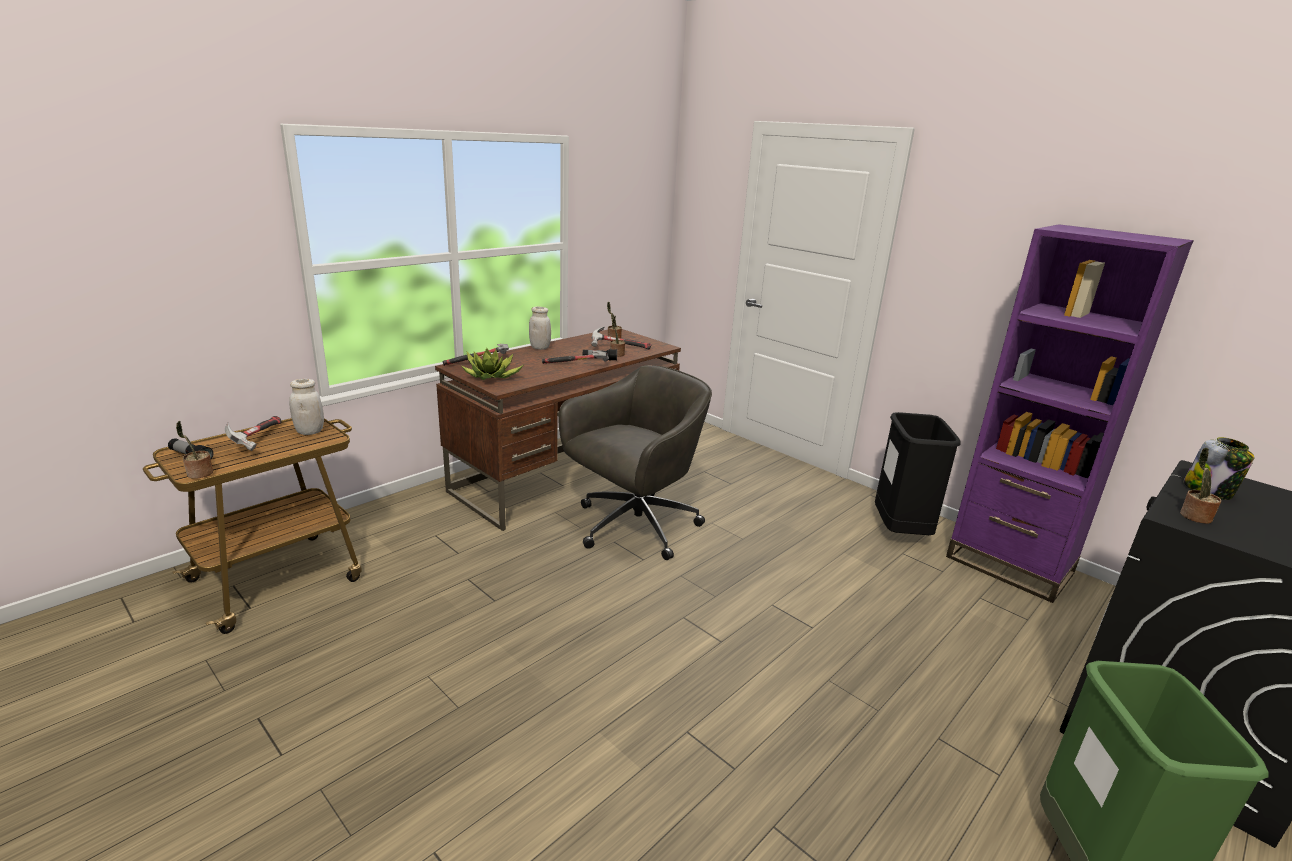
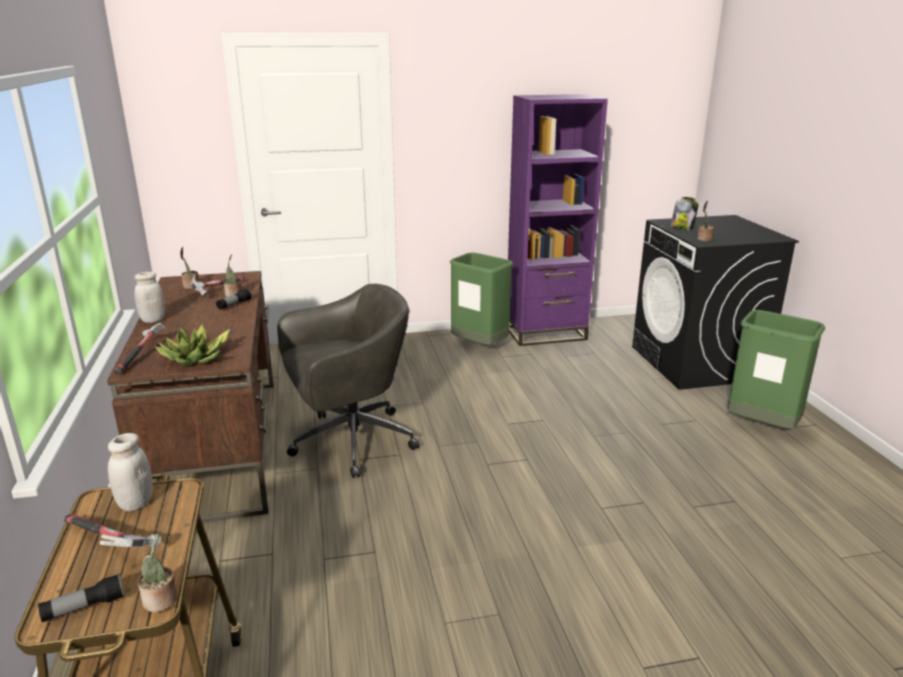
camera: 55 degrees left, 0 degrees up
(577, 366) = (234, 317): hammer -> none
(633, 527) = (349, 442): grey office chair -> grey office chair turned 75 degrees clockwise
(899, 531) = (479, 346): black trash can -> green trash can

